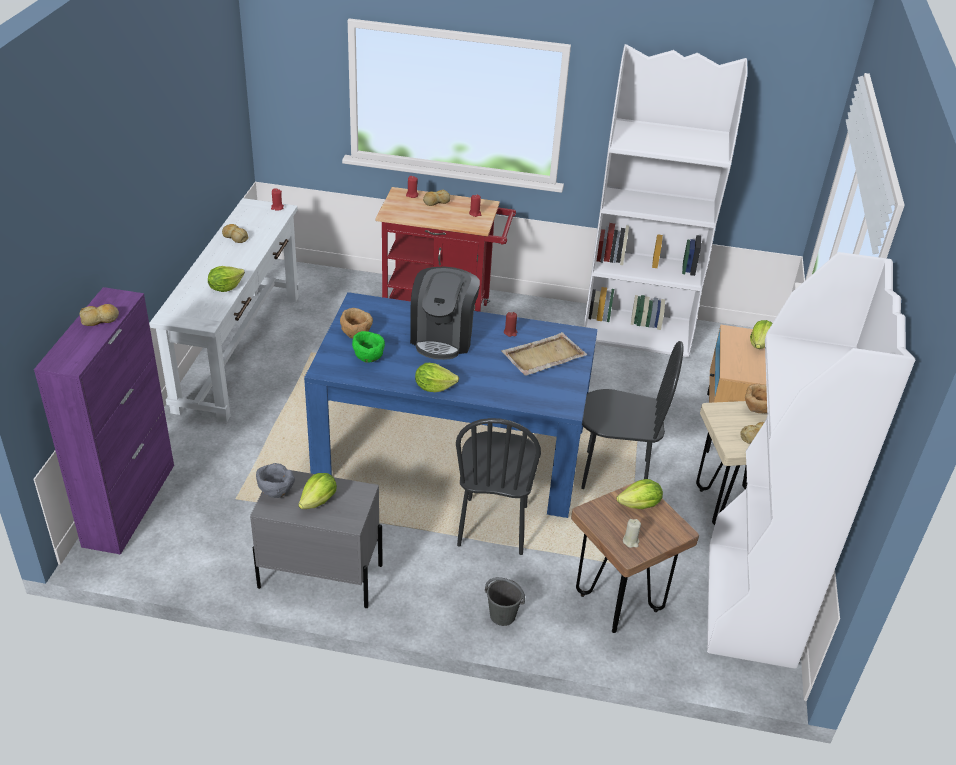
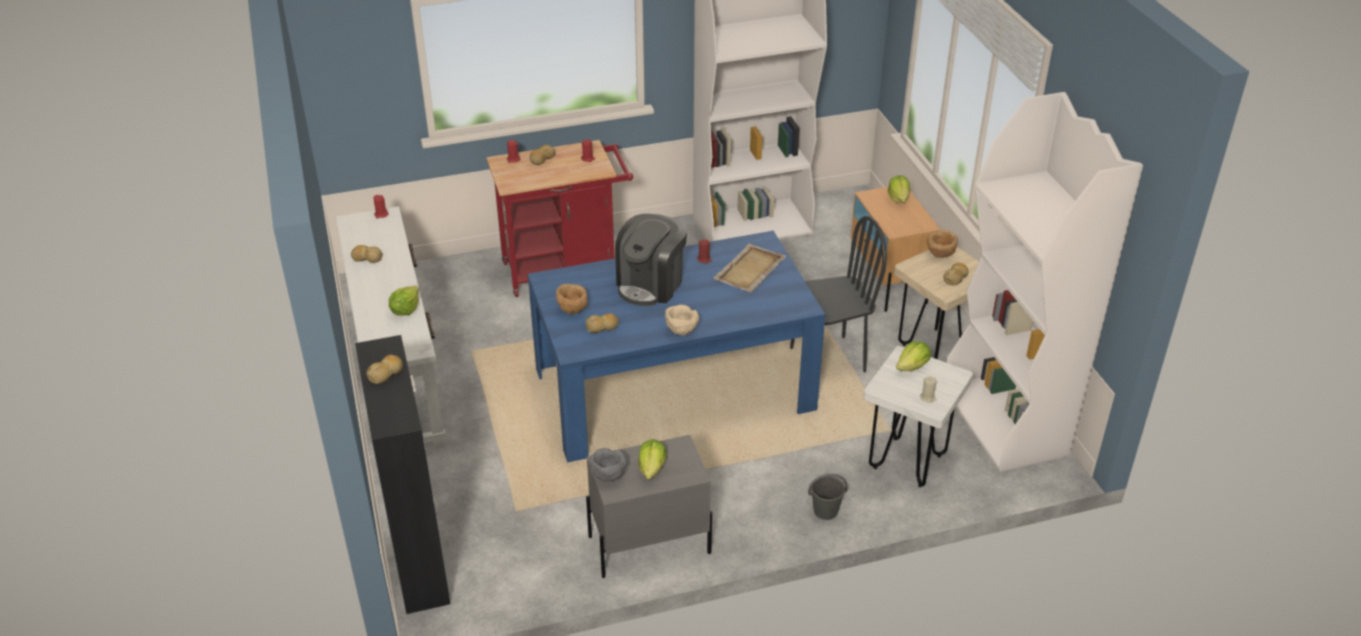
camera: 25 degrees left, 0 degrees up
(130, 504) = (418, 557): purple cabinet -> black cabinet
(368, 358) = (602, 327): green bowl -> bread
(434, 387) = (681, 331): lettuce -> beige bowl
(443, 337) = (651, 284): coffee machine -> coffee machine turned 45 degrees clockwise
(493, 526) = (761, 442): black chair -> none
(618, 602) = (907, 461): brown stool -> white stool

